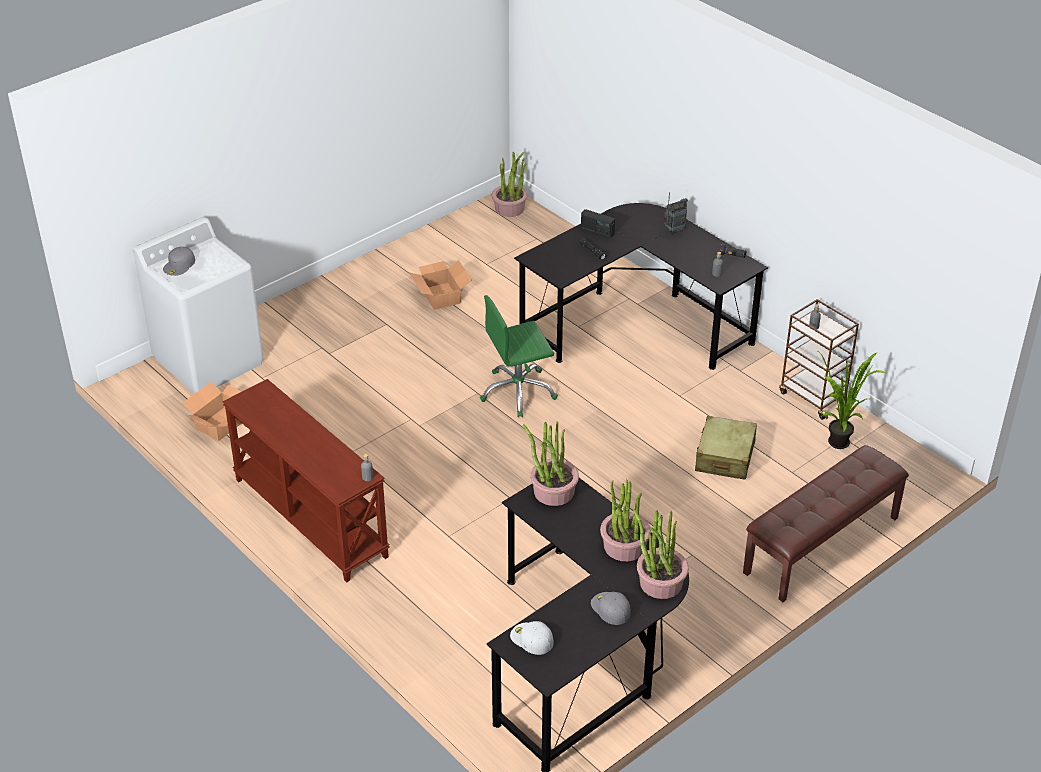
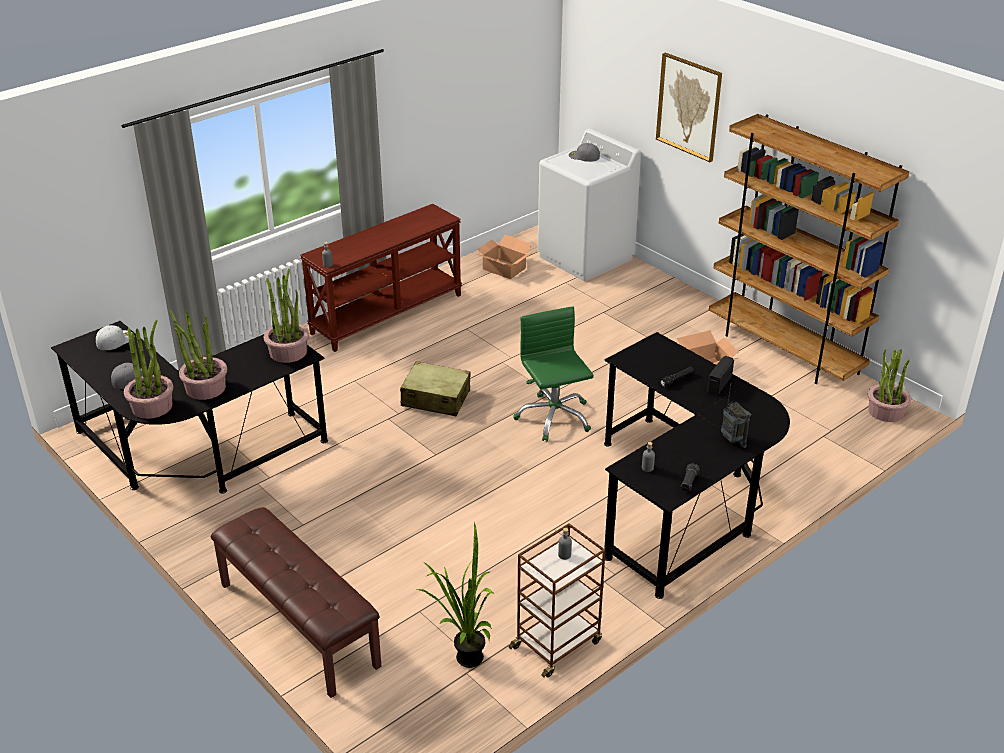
camera: 90 degrees right, 5 degrees down
(243, 133) = (689, 106): none -> picture
(413, 248) = (784, 351): none -> brown bookcase
(725, 457) = (448, 558): beige suitcase -> beige suitcase (435, 398)

